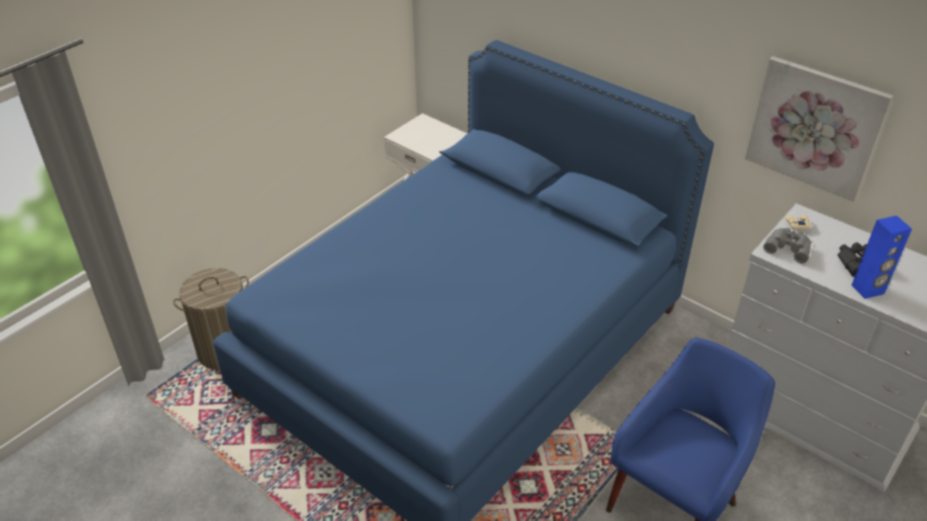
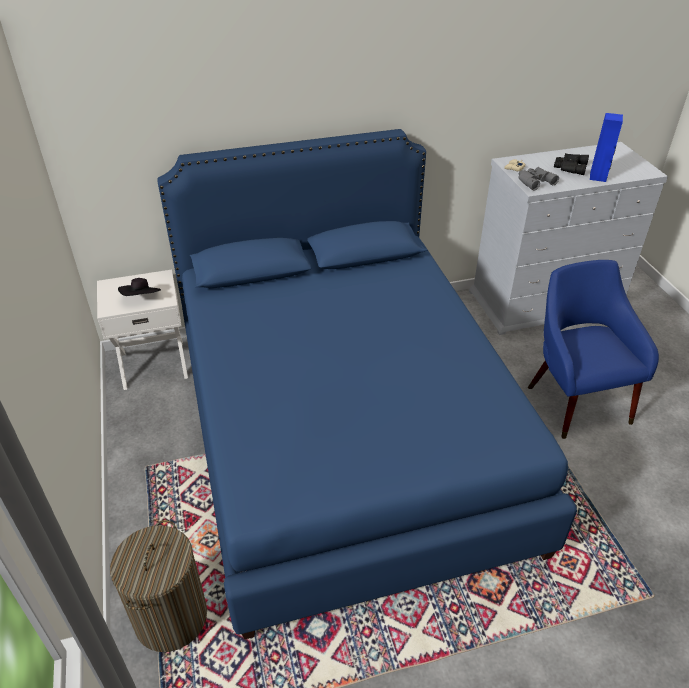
camera: 55 degrees left, 0 degrees up
(425, 142) = (141, 298): none -> black hat
(815, 127) = (494, 91): picture -> none

